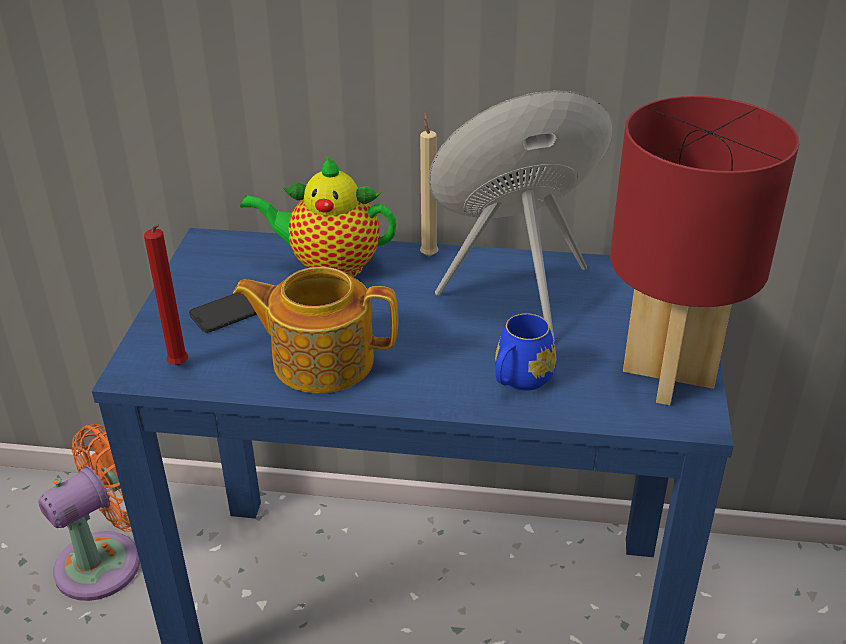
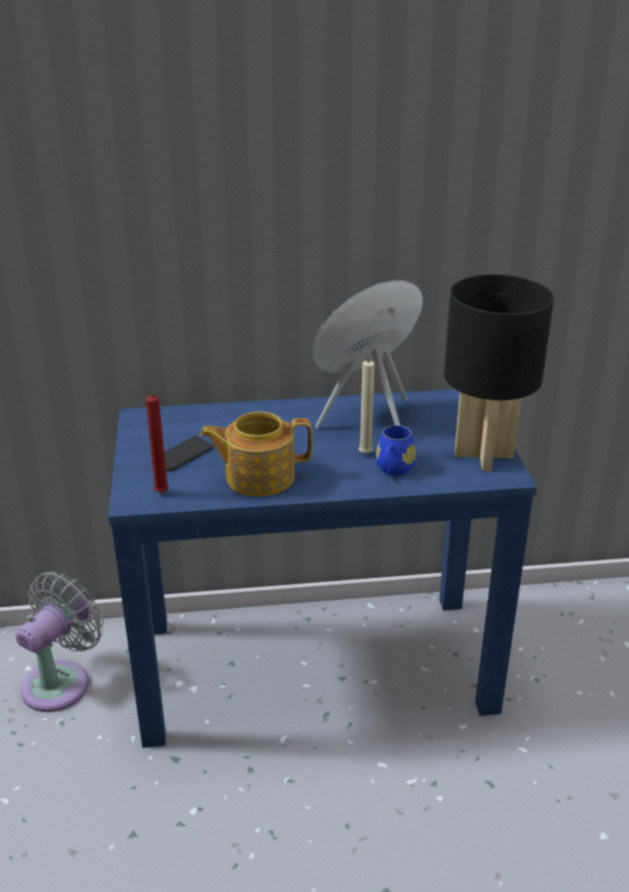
camera: 15 degrees left, 5 degrees down
(107, 561) = (61, 682): orange fan -> grey fan
(329, 266) = (234, 420): teapot -> none
(428, 254) = (299, 405): beige candle -> beige candle (364, 453)
(670, 375) = (485, 455): red table lamp -> black table lamp

